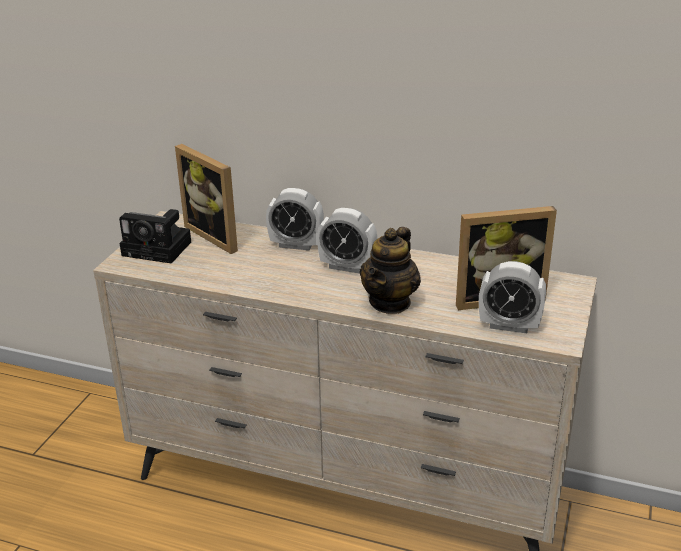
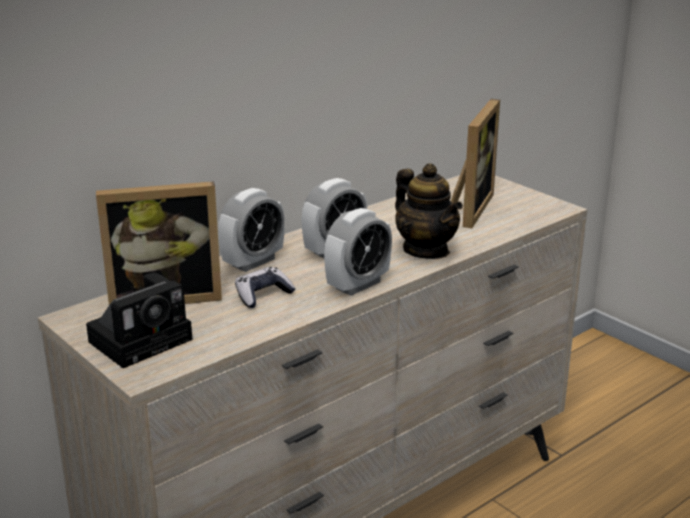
camera: 60 degrees left, 5 degrees down
(251, 265) = (263, 295): none -> game controller
(509, 325) = (517, 217): alarm clock -> alarm clock (358, 285)

